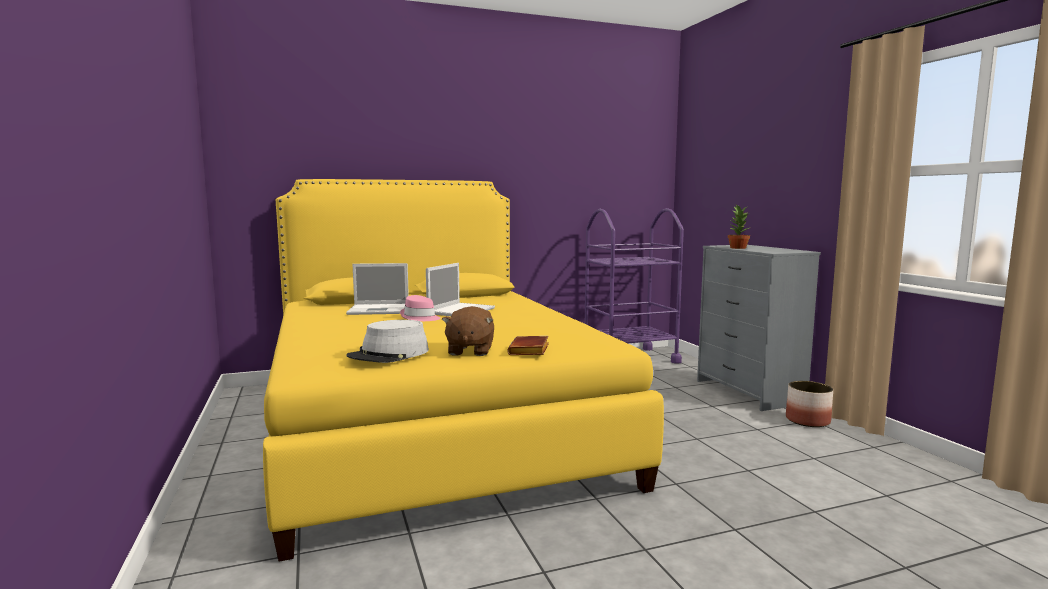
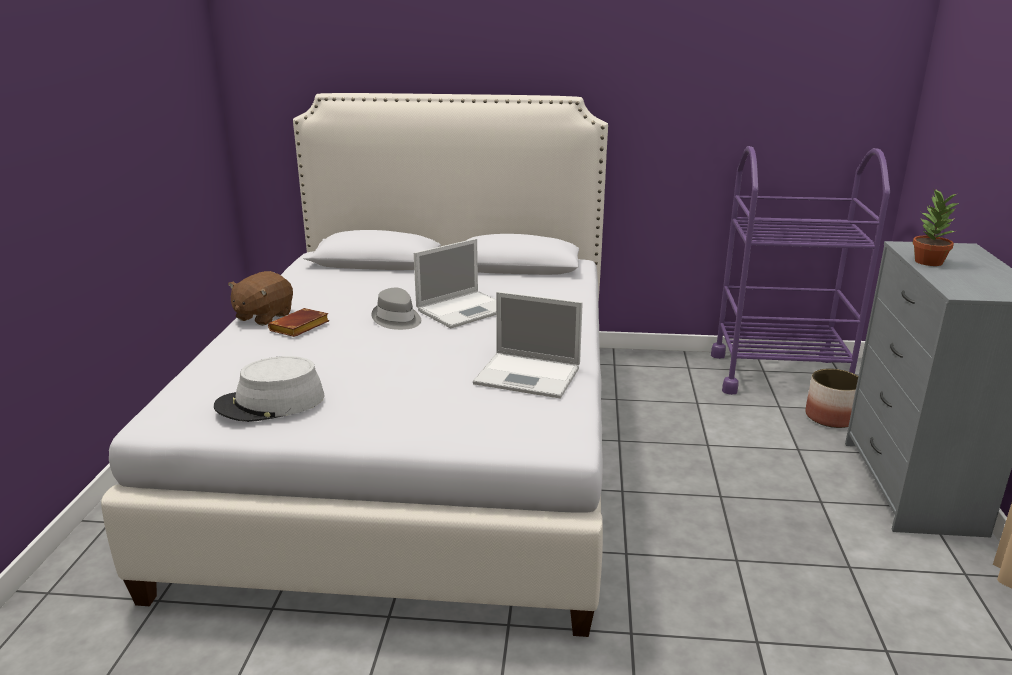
camera: 25 degrees right, 15 degrees up
(380, 310) = (374, 291): laptop -> laptop (529, 376)
(420, 317) = (397, 319): pink hat -> grey hat
(432, 426) = (418, 447): yellow bed -> white bed
(469, 351) = (370, 411): brown plush toy -> brown plush toy (263, 316)
(530, 351) = (436, 429): brown book -> brown book (299, 328)
(808, 421) = (955, 572): planter -> planter (831, 417)

